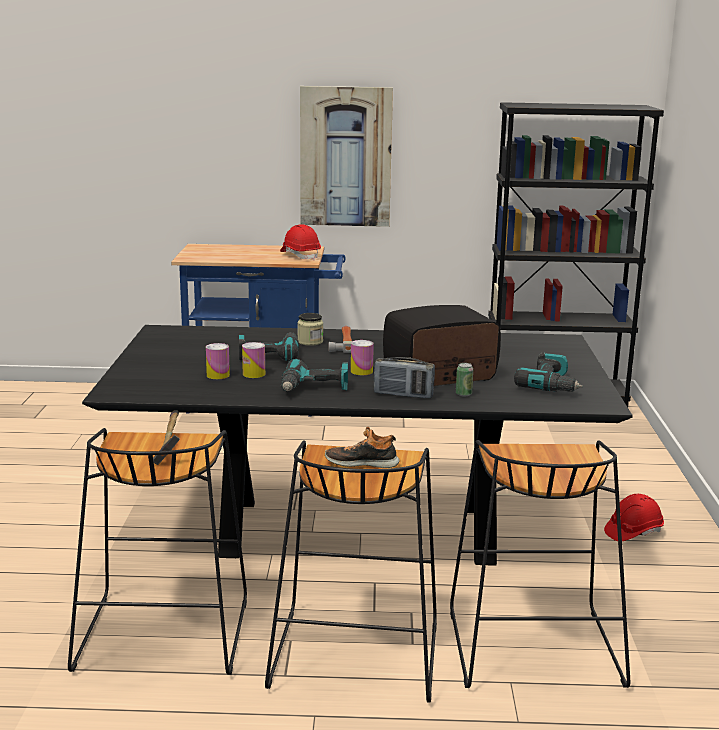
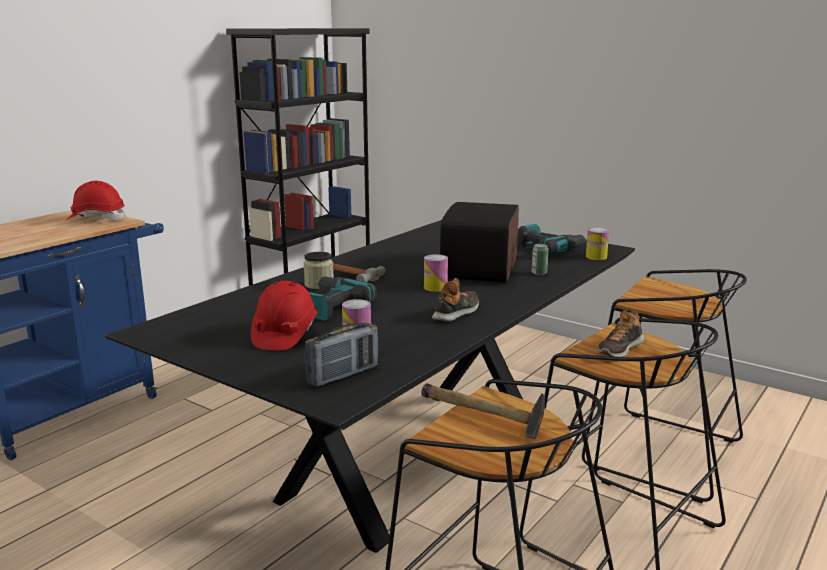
camera: 55 degrees left, 0 degrees up
(254, 374) = (378, 324): can -> can (596, 257)
(314, 388) = (457, 312): power drill -> shoe
(345, 157) = (90, 98): picture -> none
(403, 395) = (517, 289): radio -> radio (343, 375)
(633, 532) = (535, 359): red hard hat -> red hard hat (284, 335)

